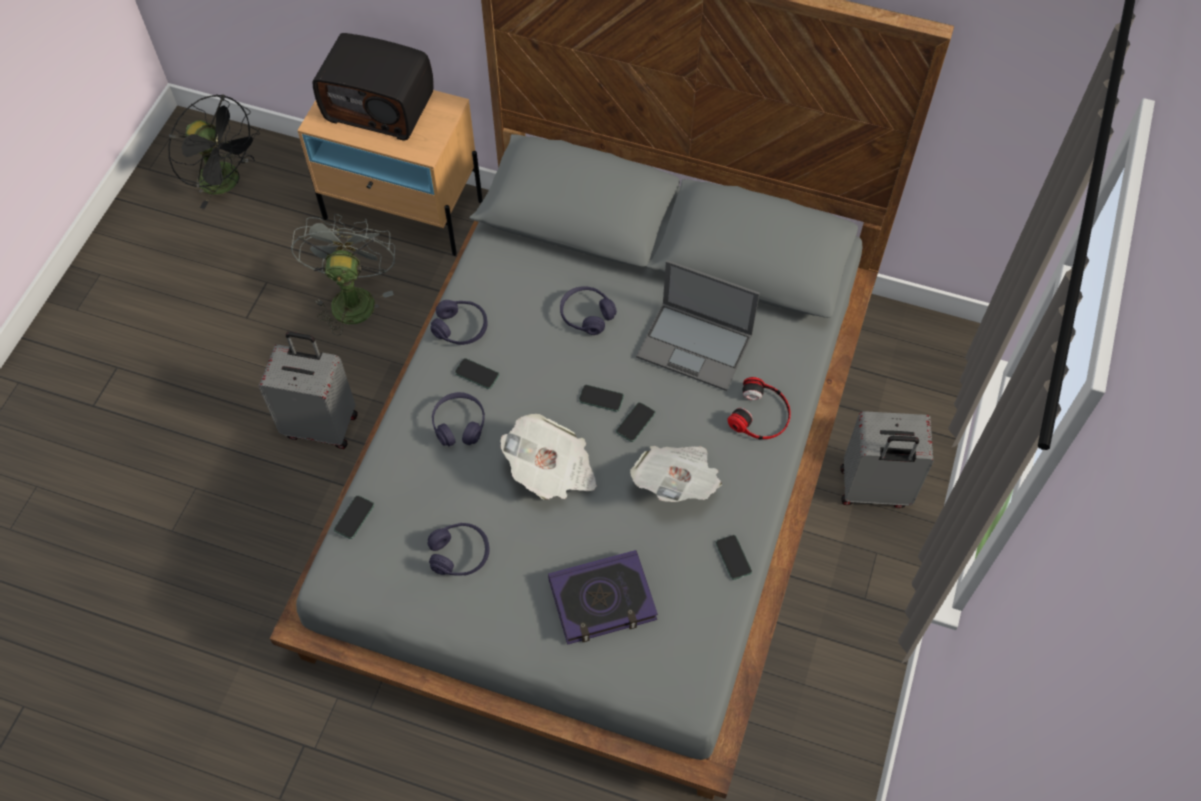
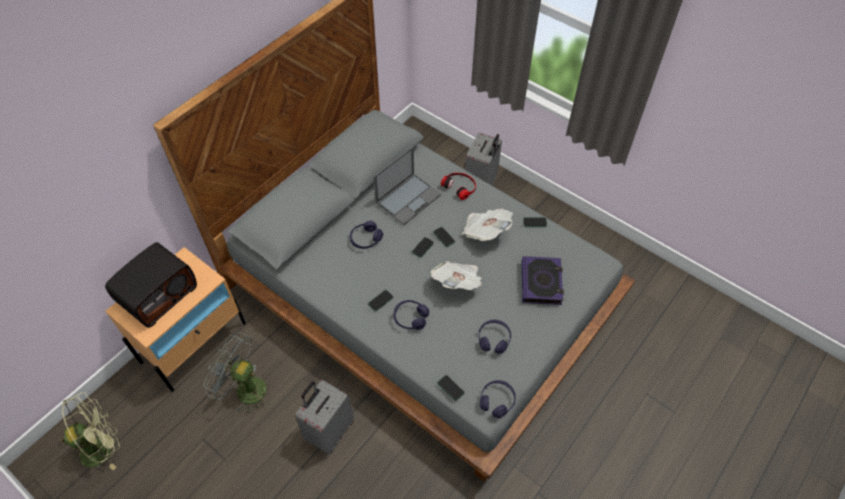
camera: 70 degrees left, 5 degrees down
(227, 183) = (102, 447): black fan -> green fan
(460, 328) = (344, 301): purple headphones -> purple headphones (497, 401)

